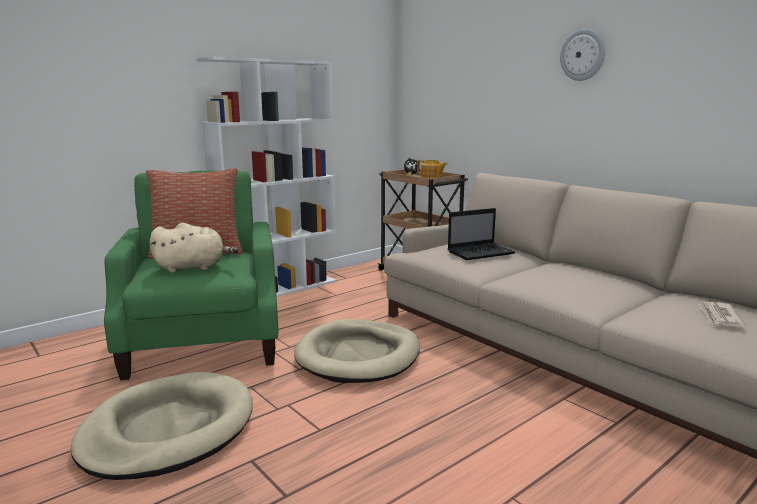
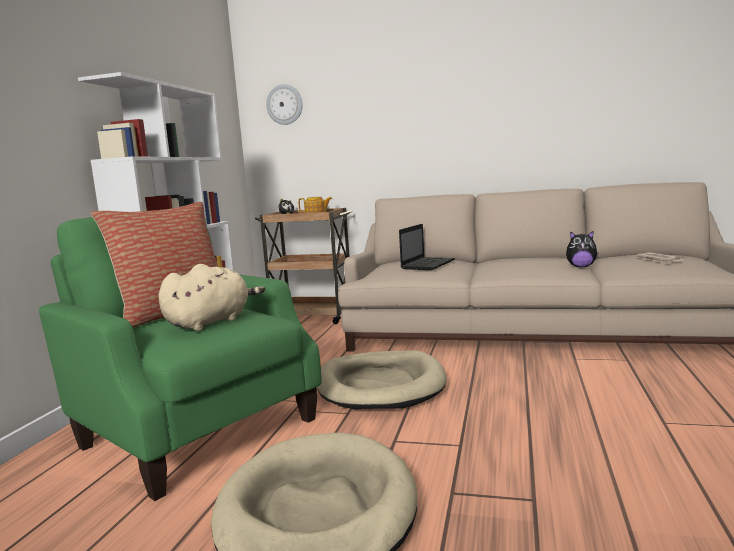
camera: 35 degrees left, 5 degrees down
(583, 55) = (457, 86): wall clock -> wall clock (284, 104)
(620, 298) = (581, 267): none -> plush toy

